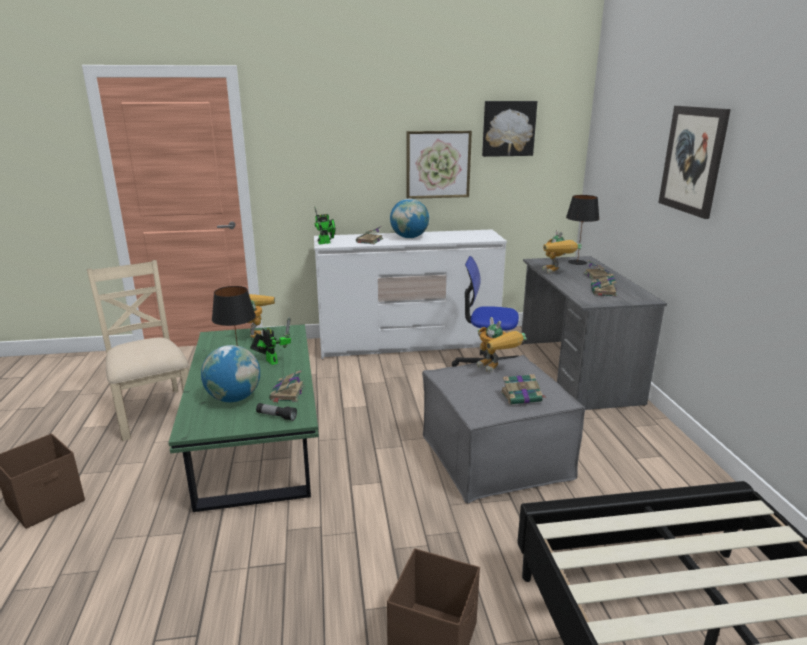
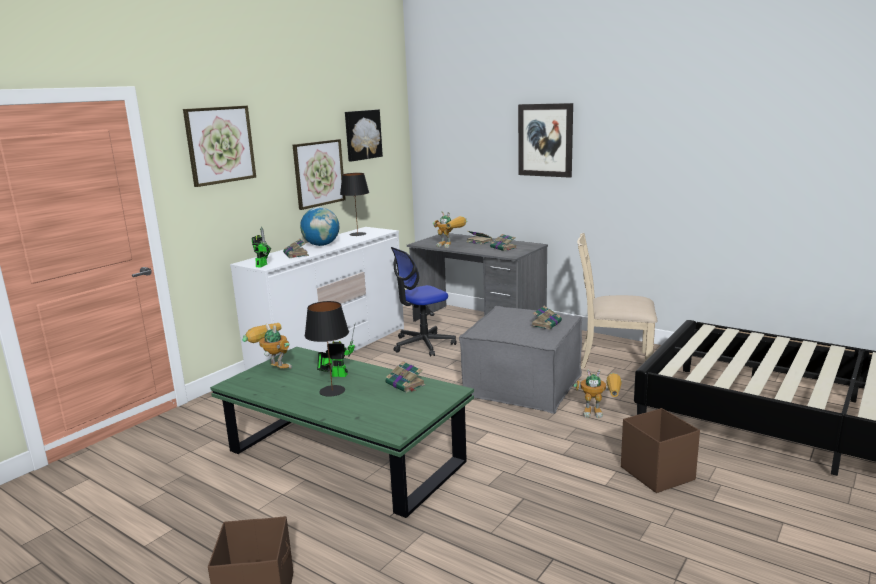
camera: 45 degrees left, 5 degrees down
(153, 412) = (200, 495): beige chair -> beige chair (614, 359)
(234, 398) = (375, 404): globe -> none
(276, 416) = (434, 397): flashlight -> none
(319, 124) = (220, 145): none -> picture
(496, 369) = (501, 317): toy robot -> toy robot (600, 413)
(577, 262) = (446, 237): black table lamp -> black table lamp (357, 234)

